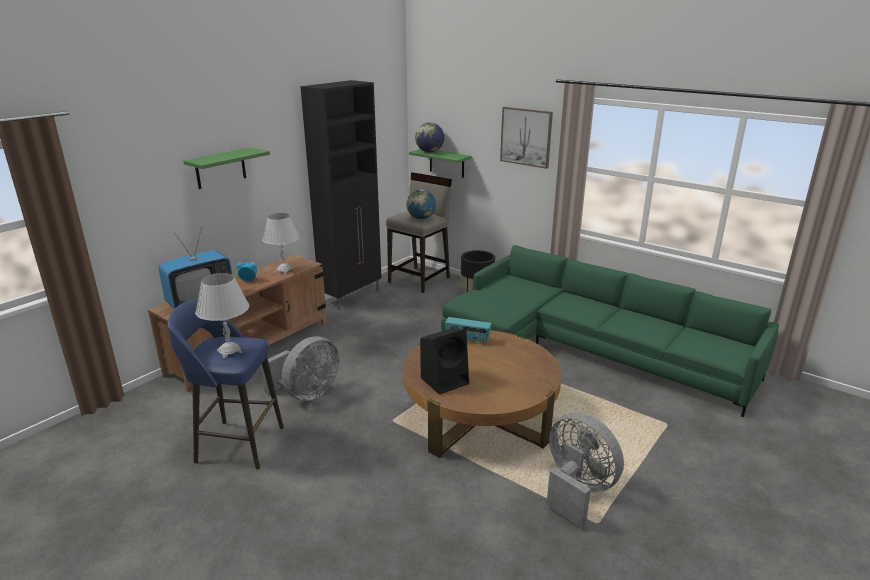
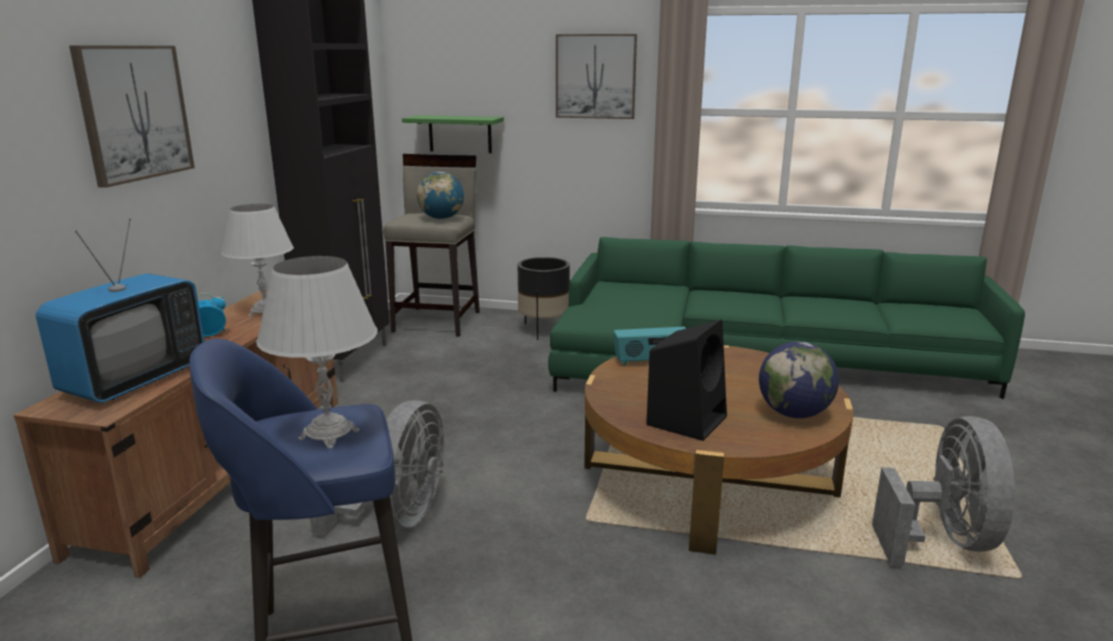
camera: 25 degrees left, 5 degrees down
(220, 168) = (134, 113): green shelf -> picture
(429, 152) = (435, 117): globe -> globe (794, 414)
(577, 490) = (943, 540): grey fan -> grey fan turned 75 degrees clockwise

